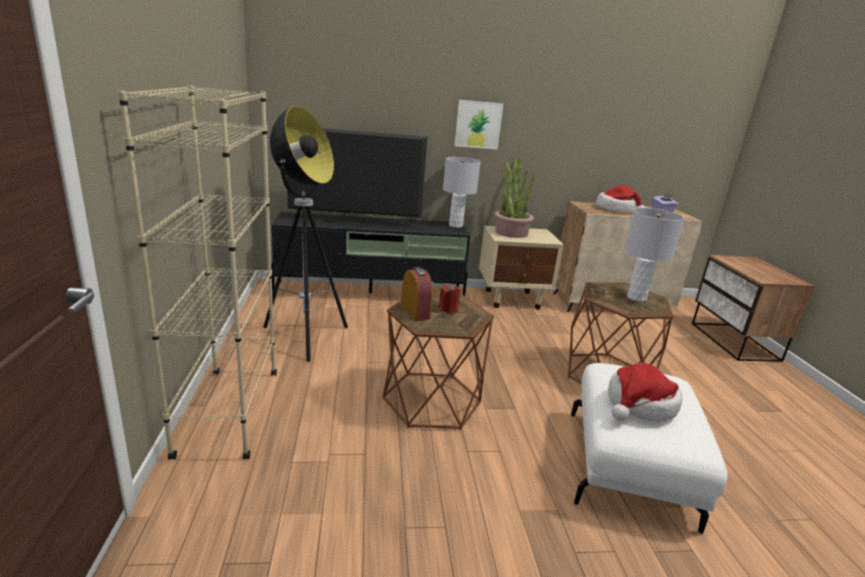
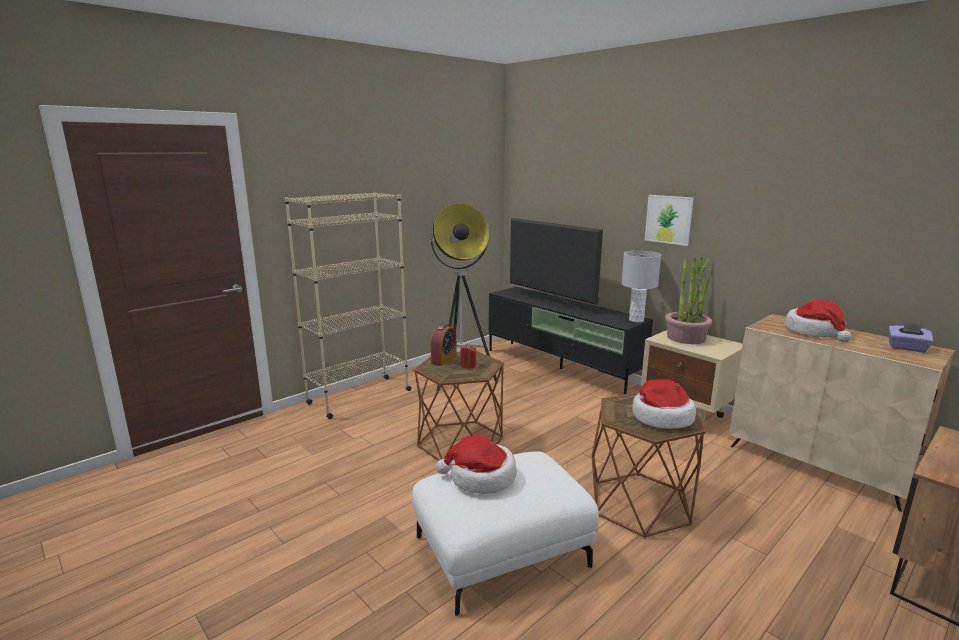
camera: 55 degrees right, 5 degrees down
(636, 298) = (661, 417): grey table lamp -> hat

